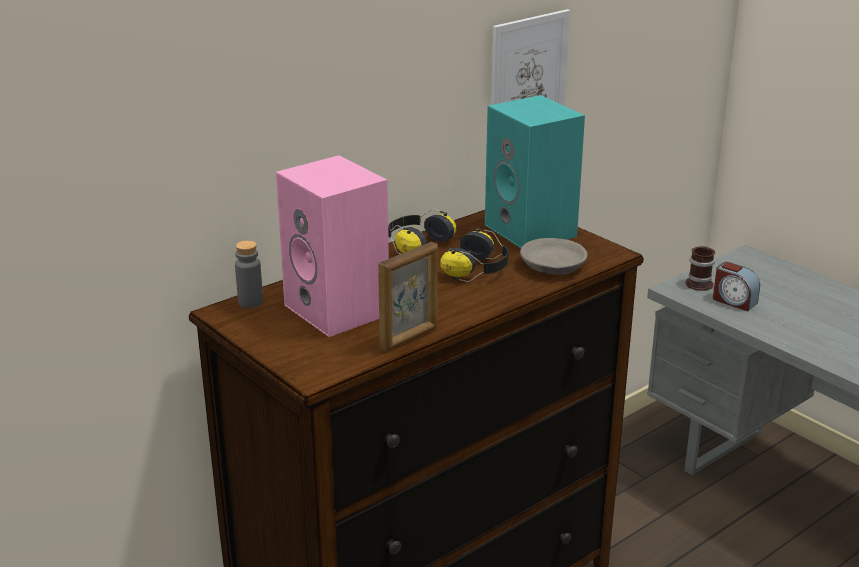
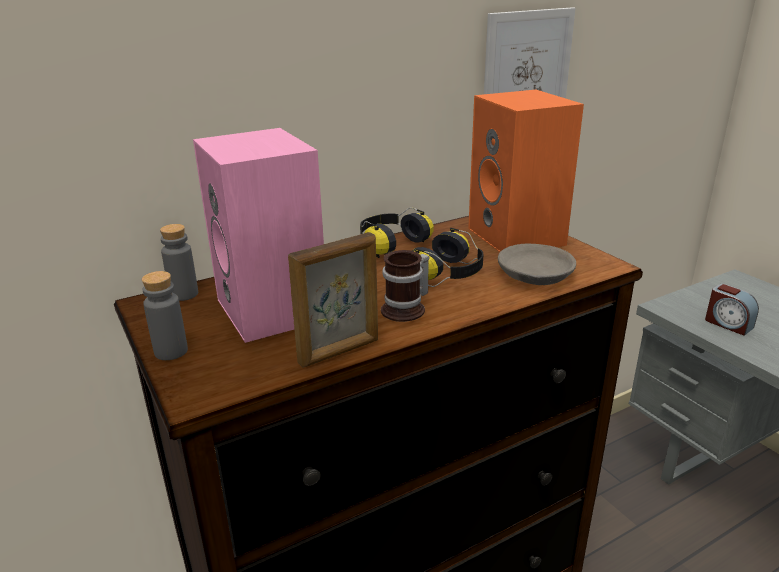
camera: 10 degrees right, 0 degrees up
(271, 348) = (171, 351): none -> grey bottle
(533, 231) = (519, 237): turquoise speaker -> orange speaker
(701, 283) = (692, 303): mug -> mug (407, 309)

